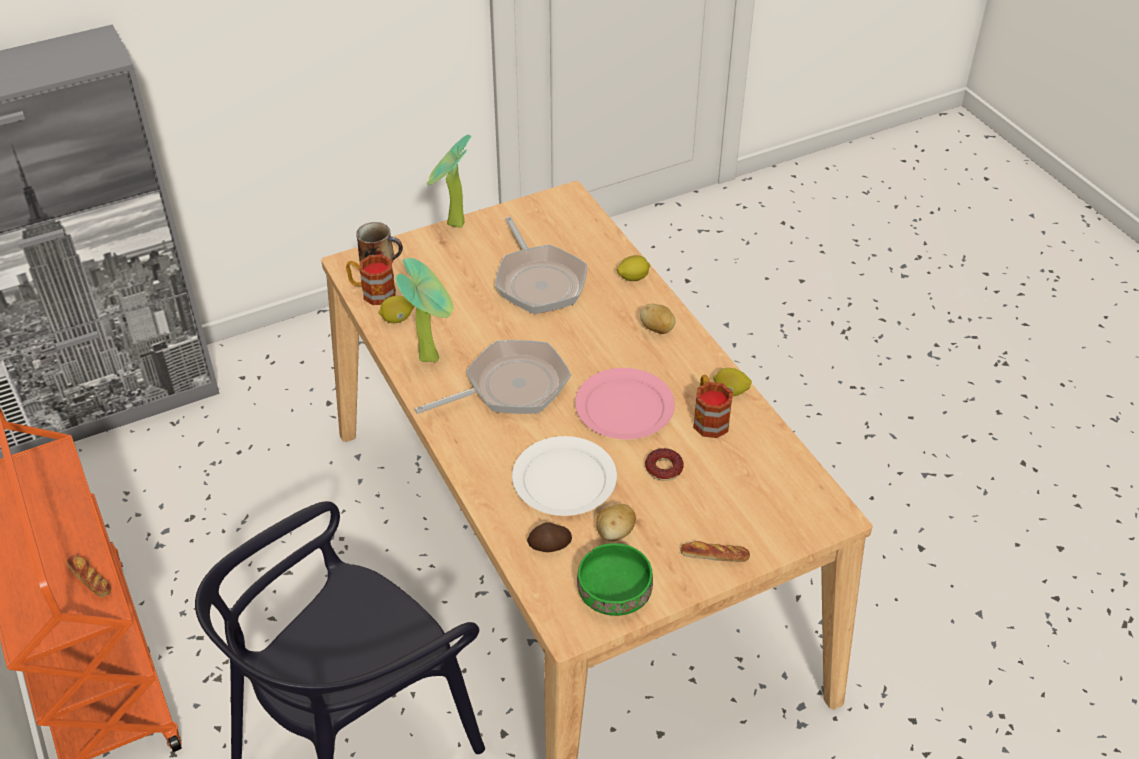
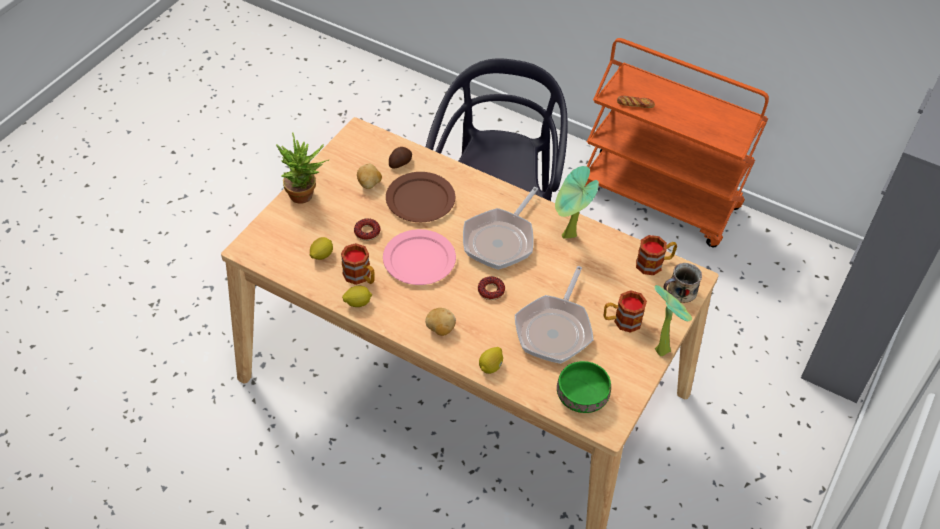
camera: 145 degrees right, 5 degrees up
(397, 319) = (617, 252): lemon -> lemon (321, 255)
(466, 260) = (621, 321): none -> mug
(539, 281) = (555, 329): frying pan -> frying pan turned 105 degrees counterclockwise
(565, 479) = (420, 200): white plate -> brown plate
(571, 341) = (491, 291): none -> donut
(614, 595) = (347, 155): green bowl -> green bowl (581, 395)
(714, 555) = (306, 196): bread -> potted plant

